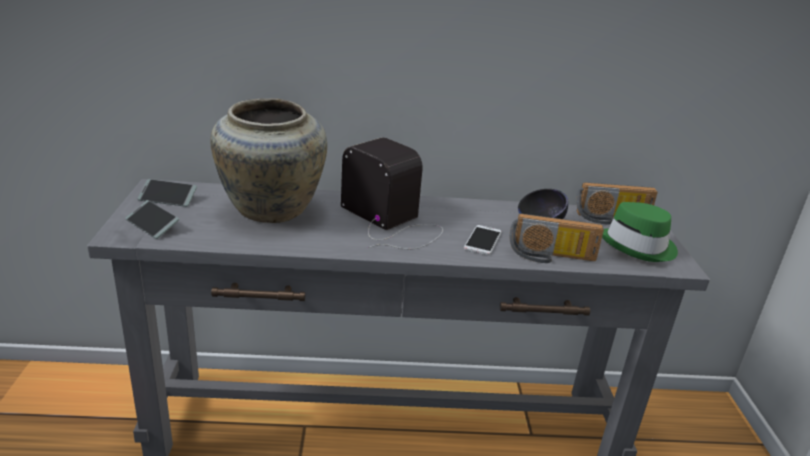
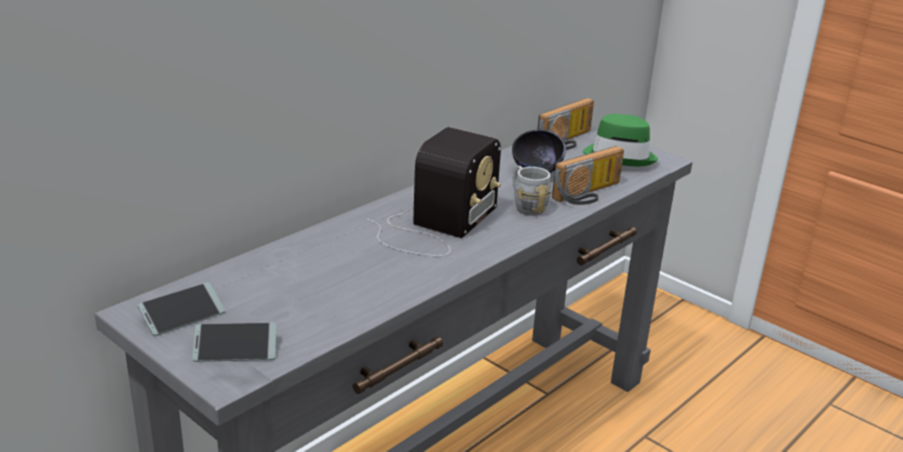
camera: 45 degrees left, 0 degrees up
(269, 210) = (312, 271): beige vase -> none
(392, 222) = (435, 226): radio -> radio turned 120 degrees clockwise
(482, 240) = (526, 205): phone -> grey mug

